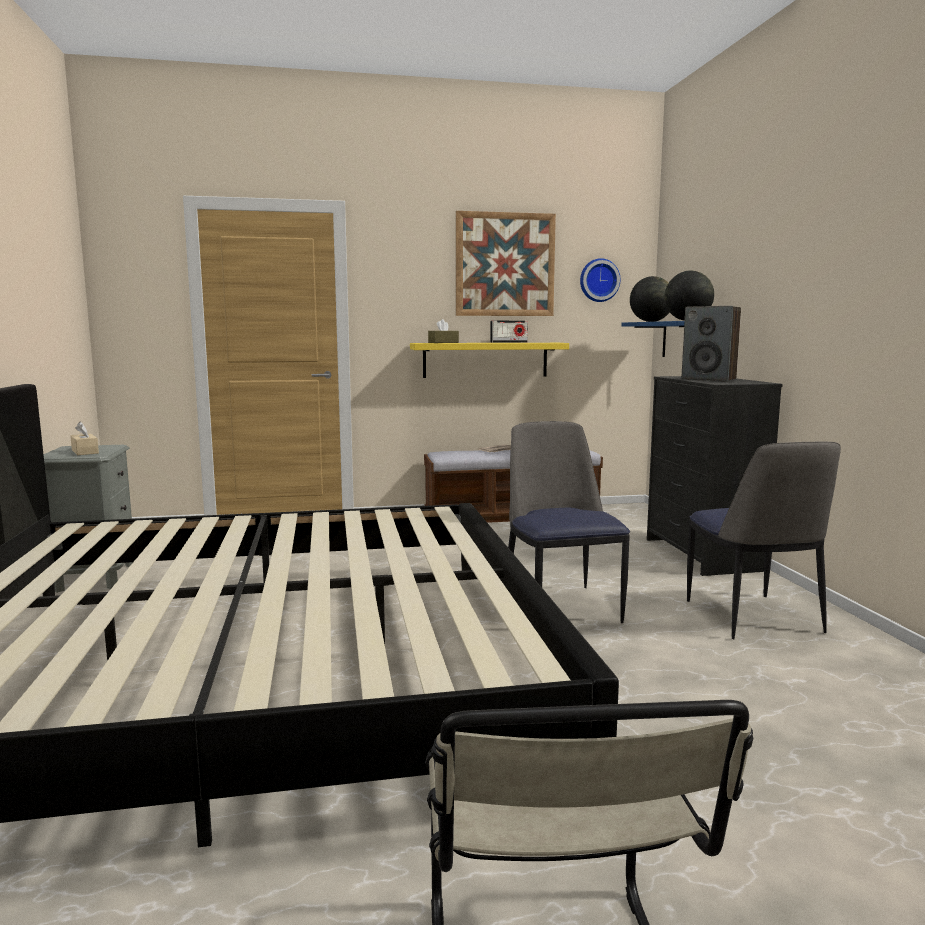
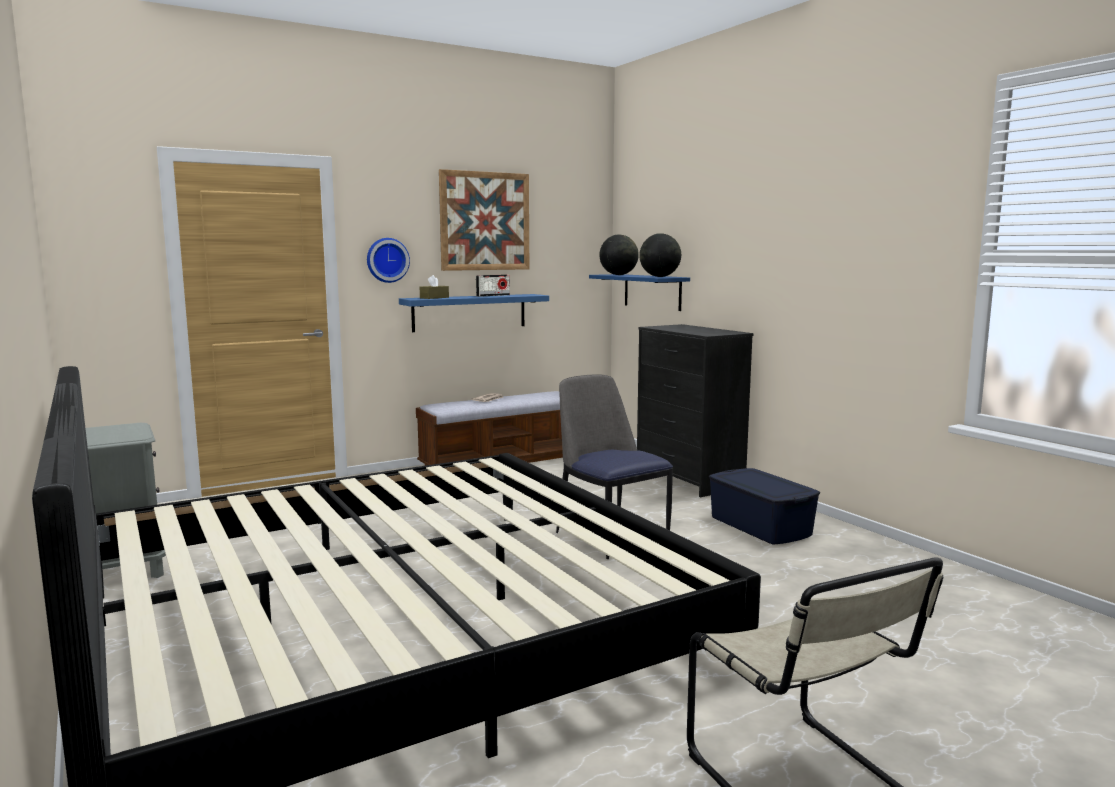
camera: 20 degrees left, 0 degrees up
(85, 452) = (115, 434): beige tissue box -> none
(485, 360) = (469, 312): yellow shelf -> blue shelf
(598, 280) = (566, 235): wall clock -> wall clock (387, 260)
(709, 379) = (691, 329): speaker -> none
(753, 618) = (760, 526): chair -> blue storage box

